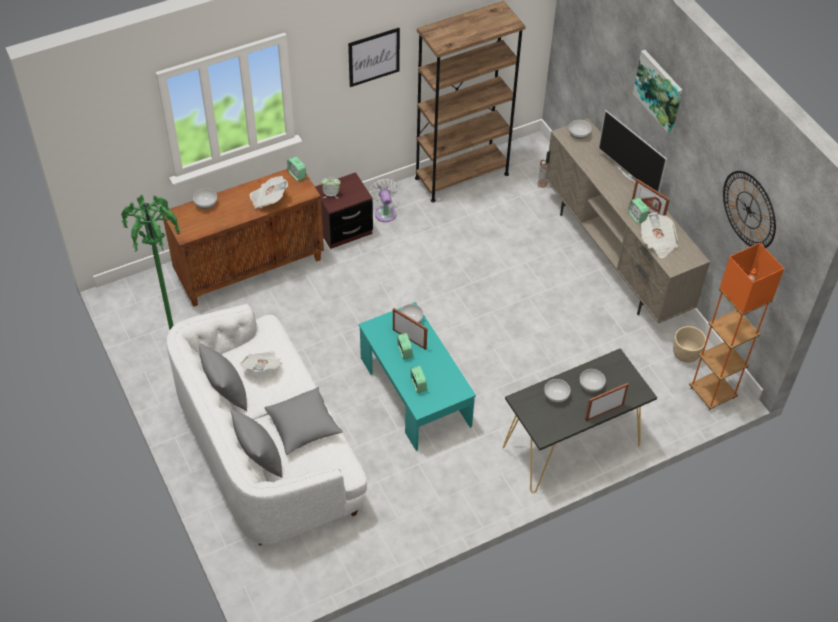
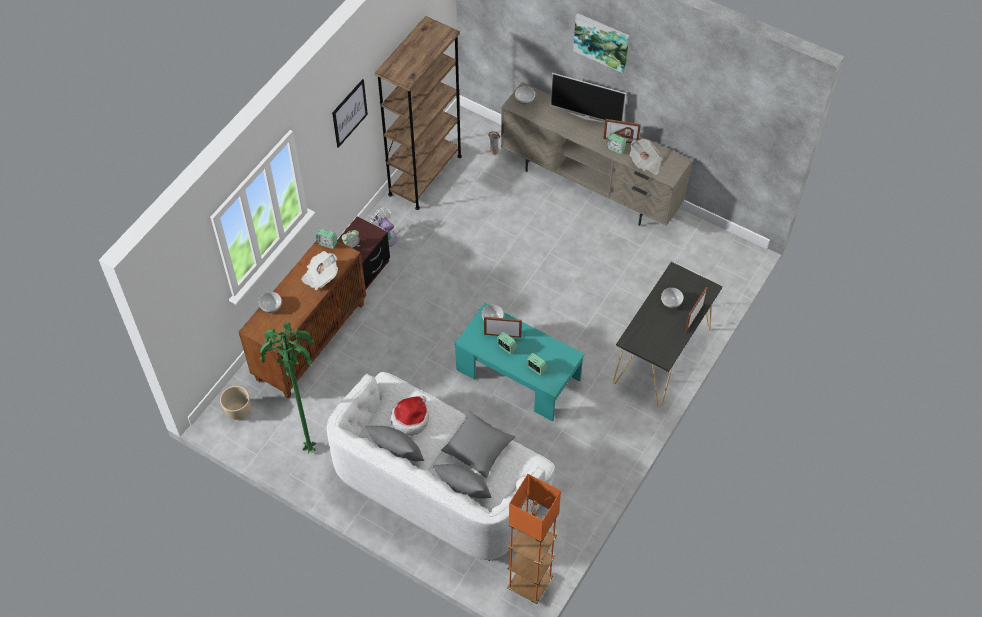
camera: 30 degrees left, 5 degrees up
(263, 367) = (411, 419): newspaper -> hat
(556, 396) = (652, 323): bowl -> none
(685, 354) = (694, 240): beige planter -> beige planter (238, 411)
(712, 393) = (732, 260): orange floor lamp -> orange floor lamp (529, 584)
(749, 210) = (725, 109): wall clock -> none

